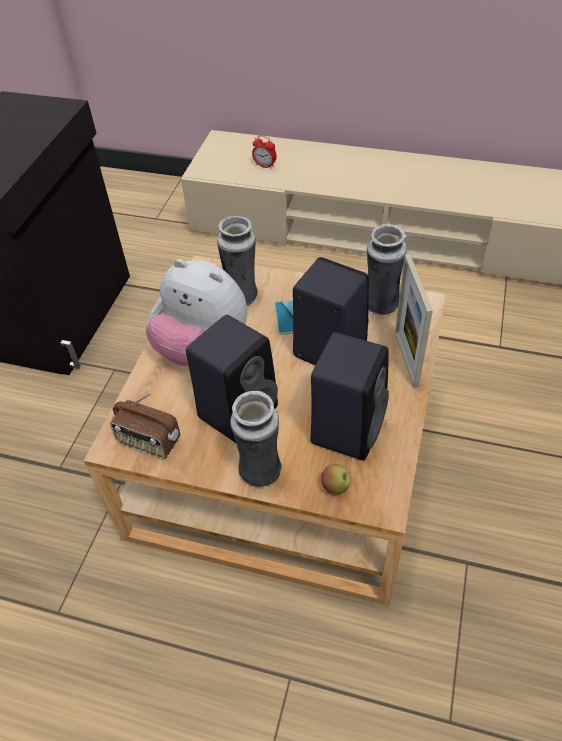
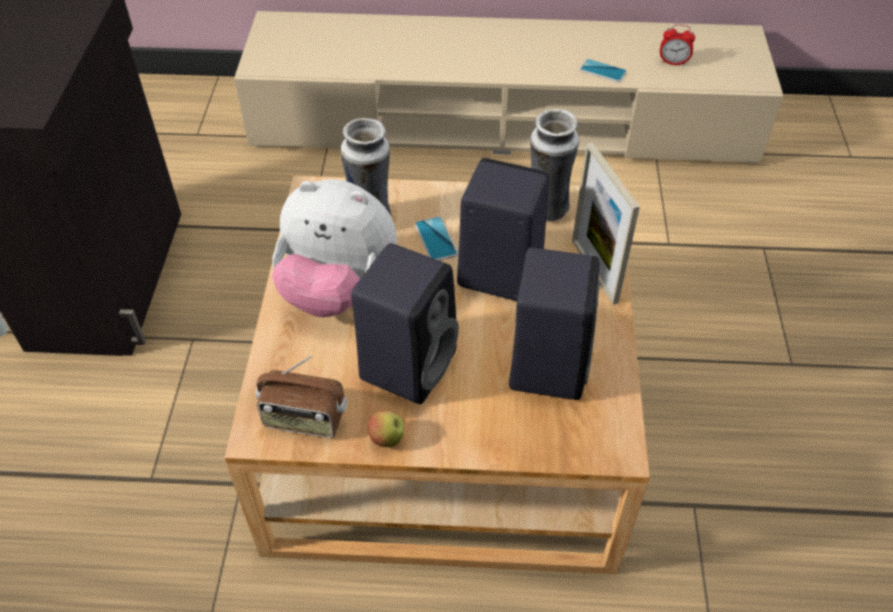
camera: 15 degrees left, 0 degrees up
(260, 472) = (457, 435): vase -> none
(265, 166) = (341, 51): alarm clock -> alarm clock (673, 63)
(335, 487) = (554, 437): apple -> apple (387, 439)
(467, 200) = (603, 71): none -> phone

